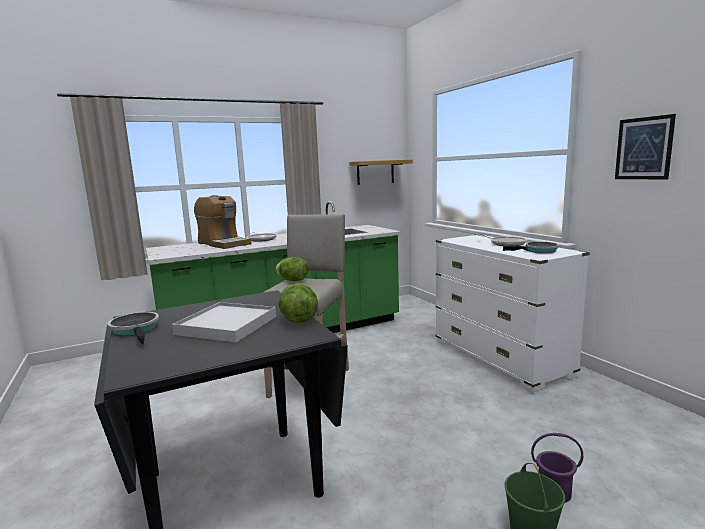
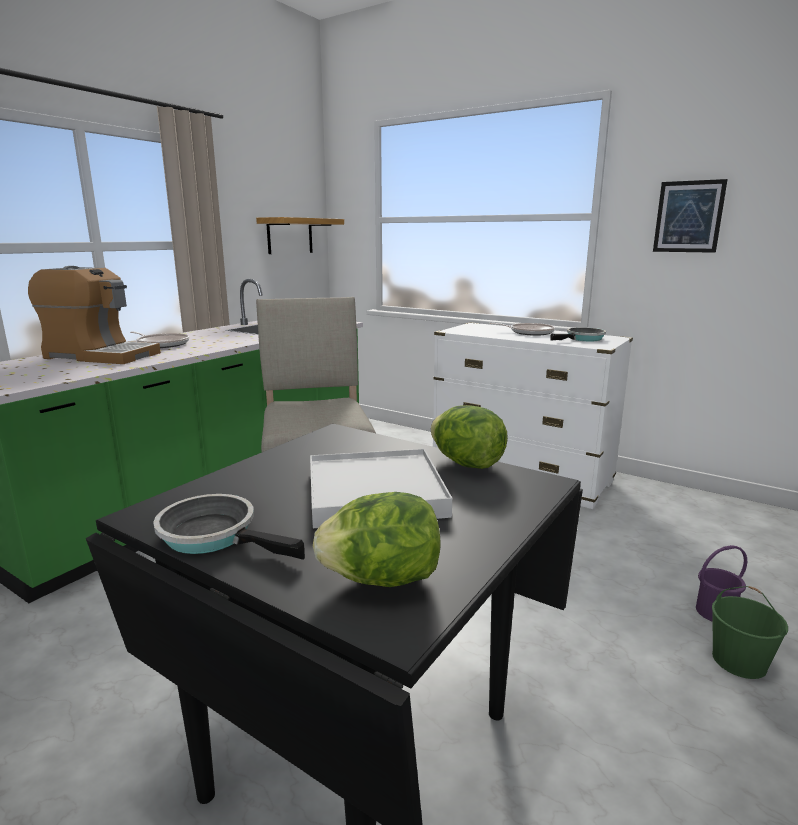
camera: 30 degrees left, 5 degrees up
(292, 280) = (288, 407): lettuce -> lettuce (382, 579)

